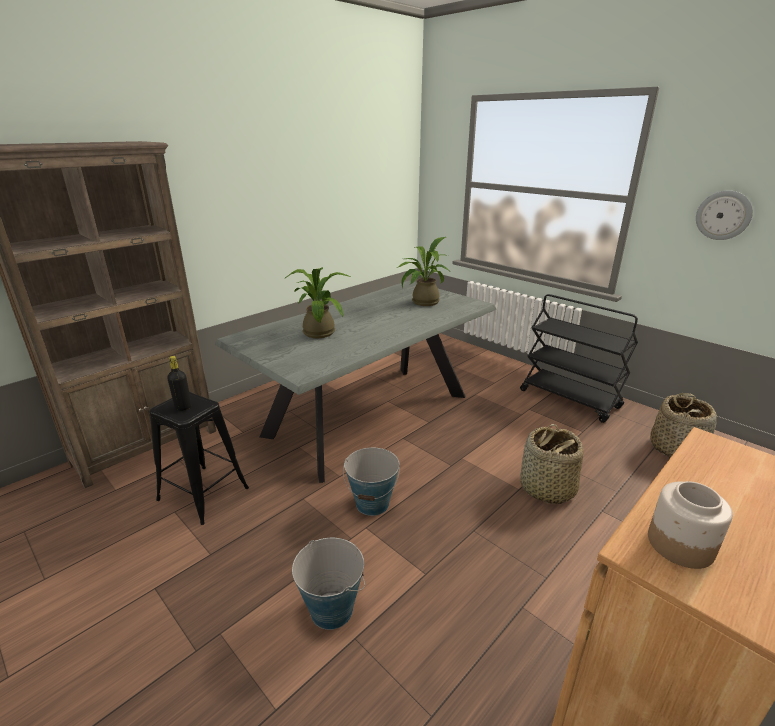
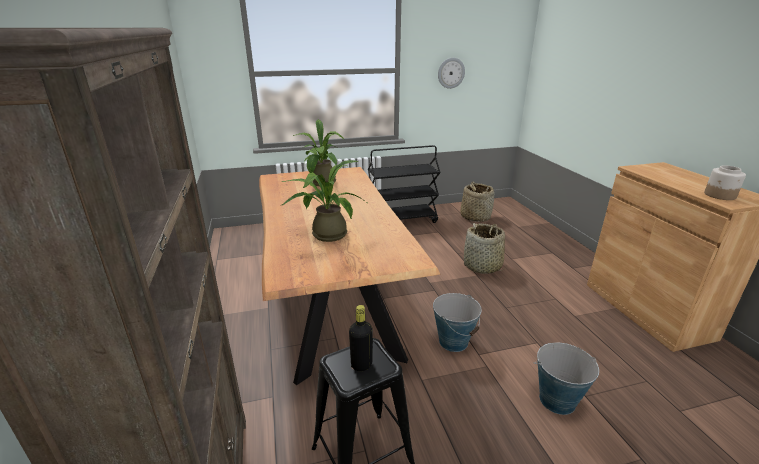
camera: 60 degrees left, 0 degrees up
(369, 415) = (333, 303): grey dining table -> brown dining table

